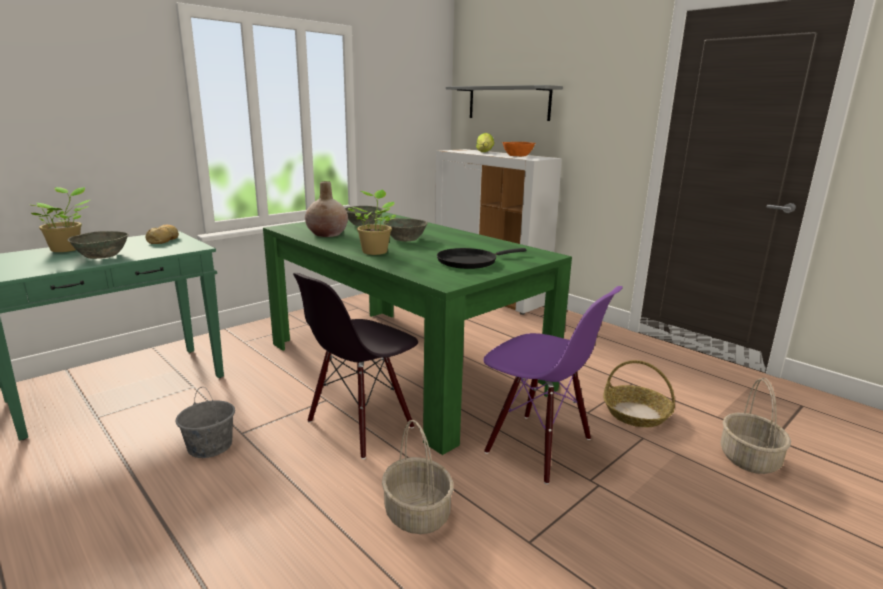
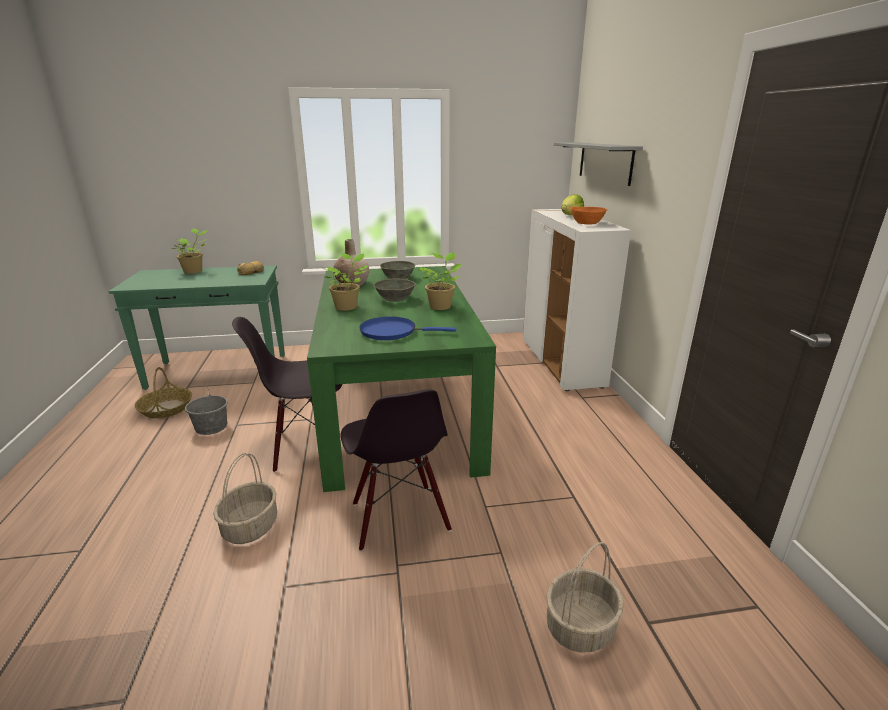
camera: 35 degrees right, 5 degrees up
(102, 256) = (198, 280): grey bowl -> none
(460, 238) = (441, 306): none -> potted plant
(470, 261) = (392, 332): black frying pan -> blue frying pan
(538, 446) = (398, 517): purple chair -> black chair
(636, 414) = (530, 527): basket -> basket (166, 408)

